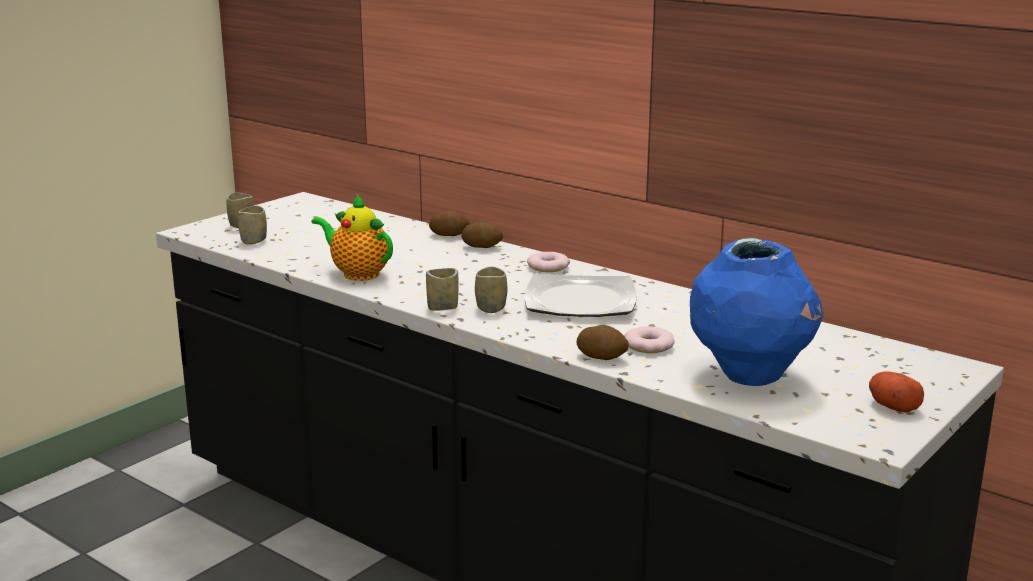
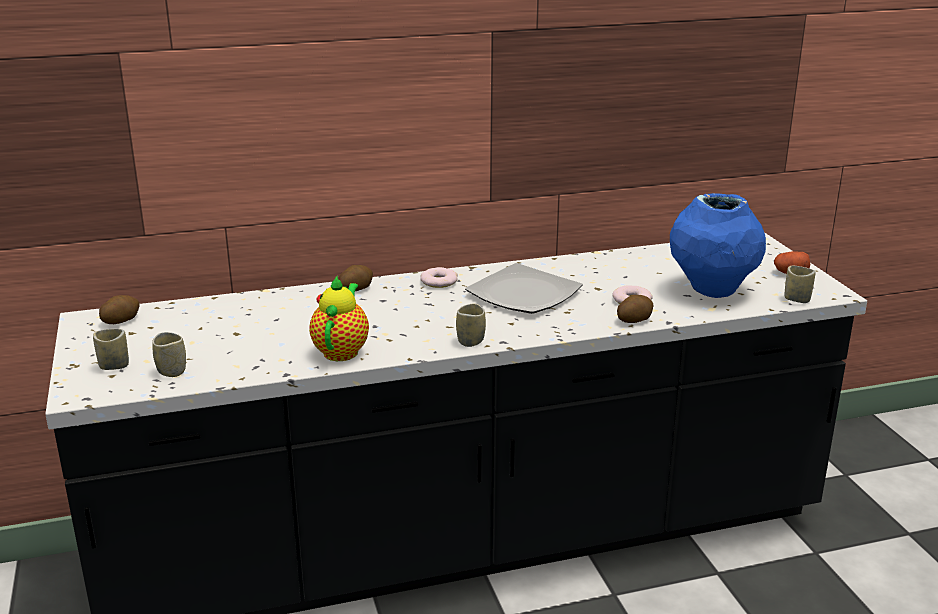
camera: 55 degrees left, 5 degrees up
(358, 273) = (342, 350): teapot -> teapot turned 120 degrees clockwise
(449, 235) = (307, 291): potato -> potato (121, 320)
(491, 308) = (496, 325): cup -> cup (797, 299)

